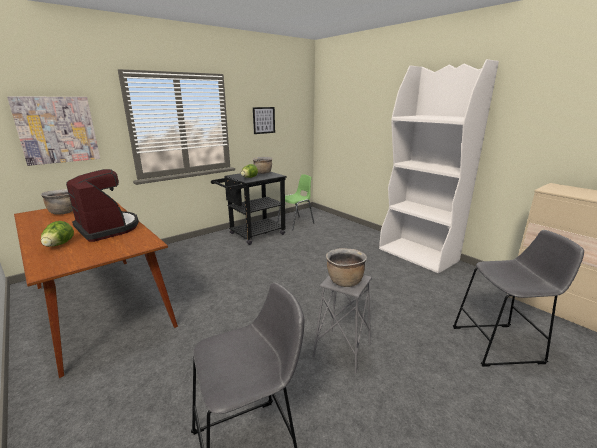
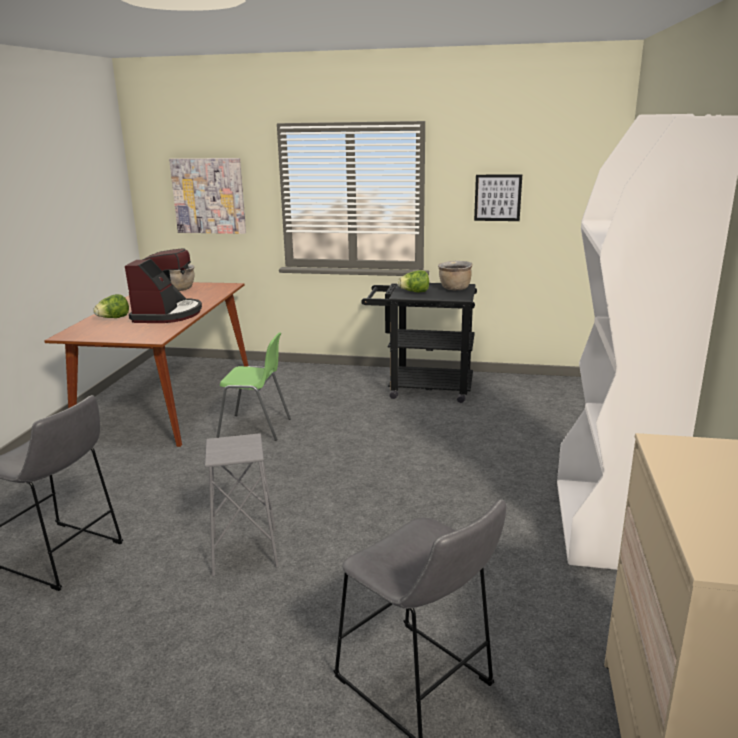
camera: 50 degrees right, 0 degrees up
(296, 223) = (515, 394): green chair -> green chair (255, 428)
(344, 282) = (228, 448): brown cooking pot -> none

